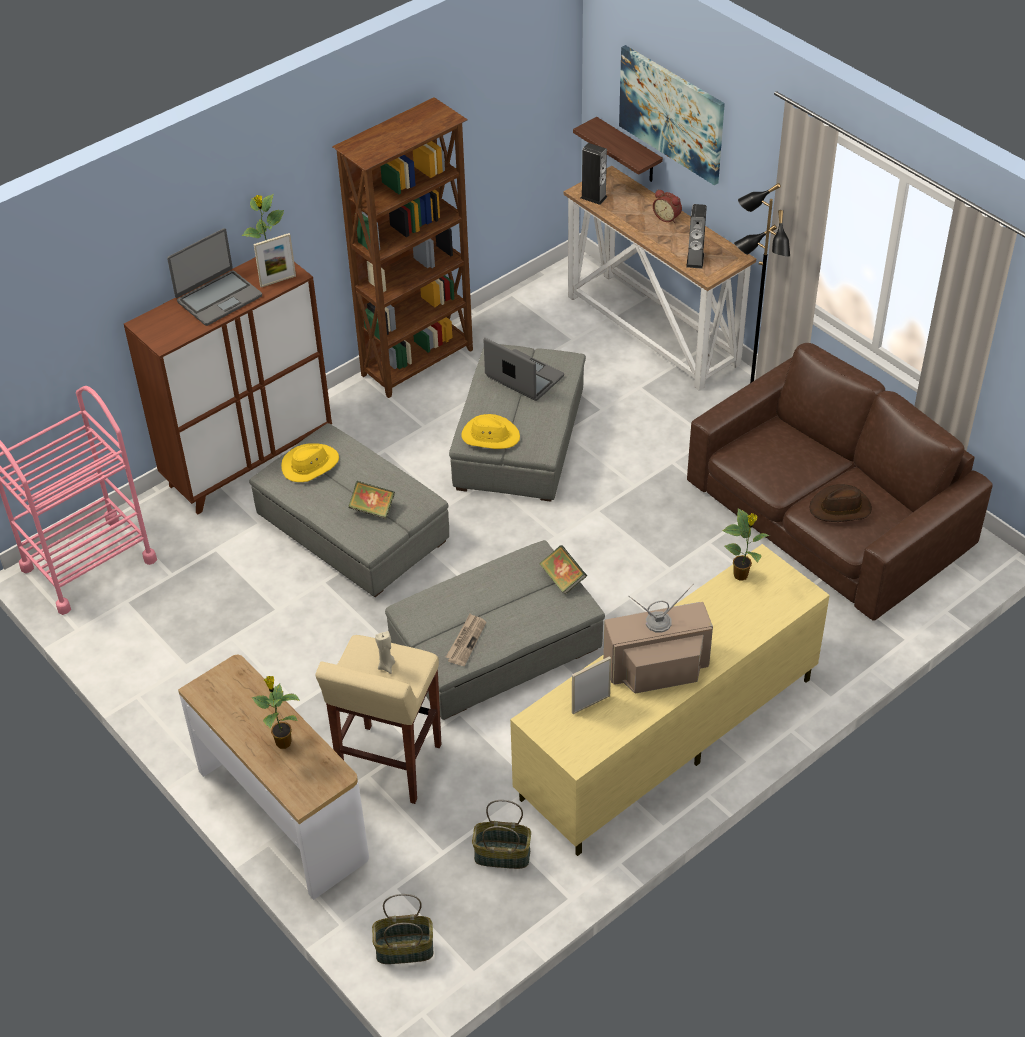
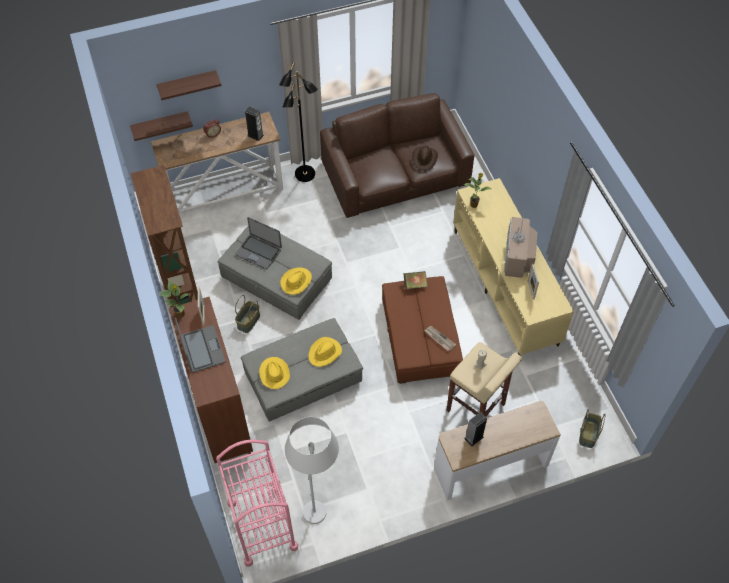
camera: 70 degrees left, 10 degrees up
(148, 611) = (317, 500): none -> white floor lamp
(282, 741) = (508, 428): potted plant -> none
(372, 509) = (325, 353): book -> yellow hat
(495, 648) = (419, 338): grey ottoman -> brown ottoman
(501, 855) = (548, 376): basket -> basket (249, 321)
(524, 377) = (259, 252): laptop -> laptop turned 120 degrees counterclockwise
(593, 197) = (174, 158): speaker -> speaker (474, 438)
(671, 113) = (188, 85): picture -> shelf

